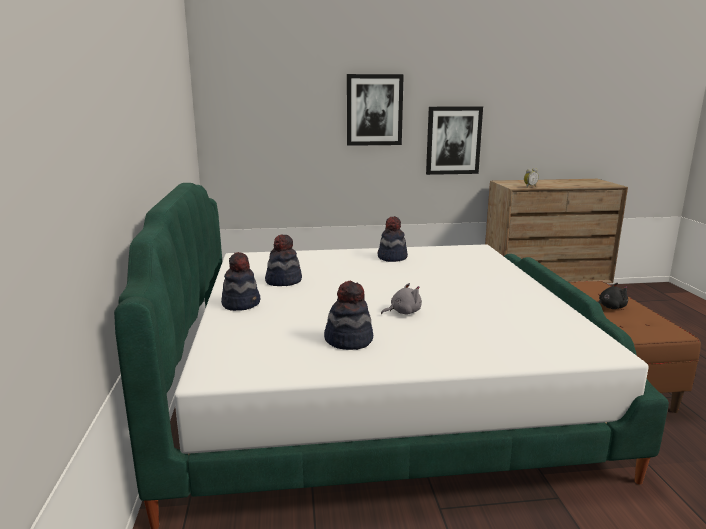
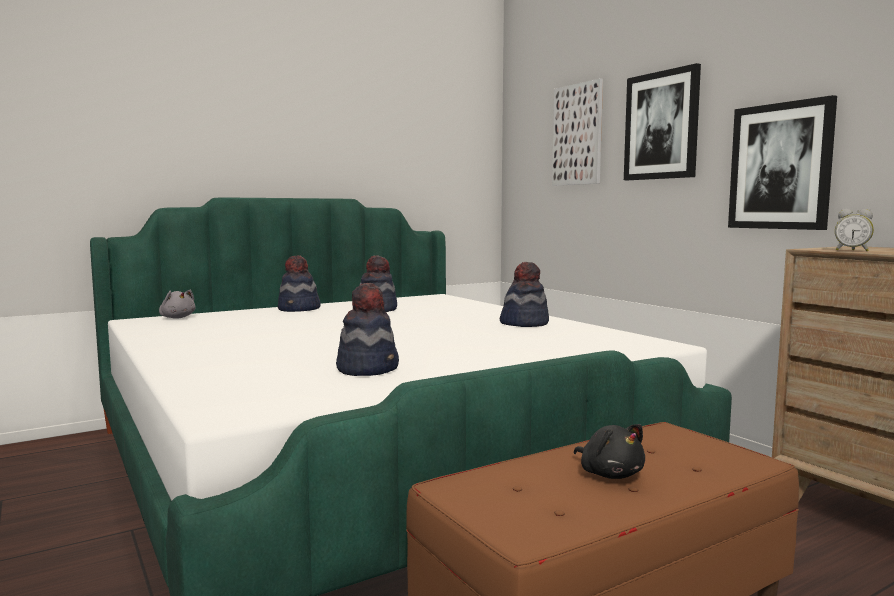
camera: 65 degrees right, 10 degrees down
(295, 108) = (577, 135): none -> picture
(348, 340) = (222, 335): hat -> hat (368, 369)
(403, 312) = (316, 340): grey plush toy -> grey plush toy (177, 318)

